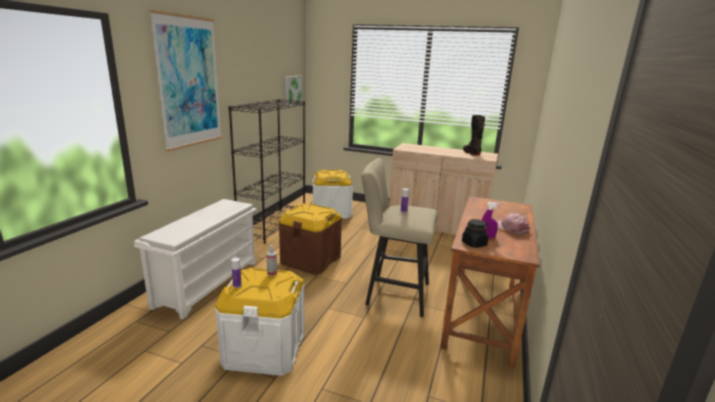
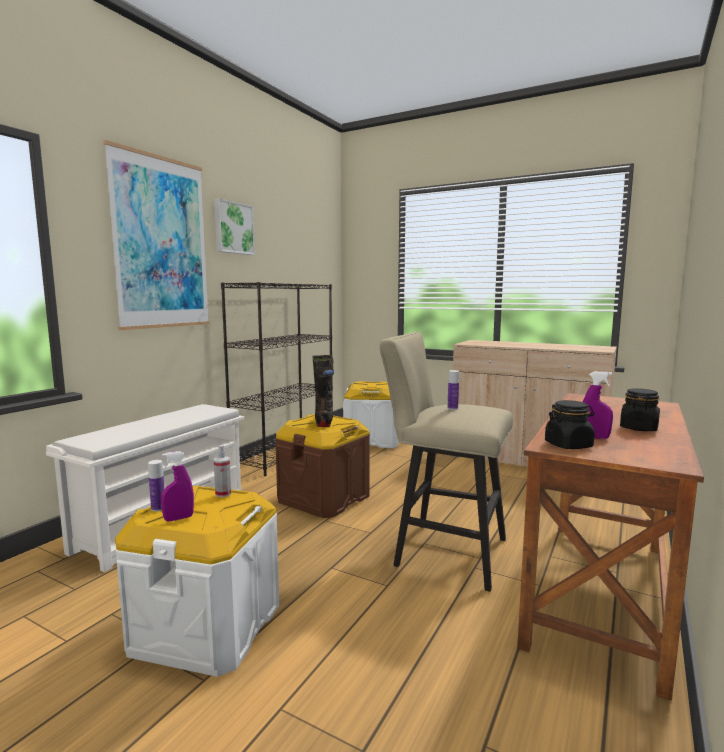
camera: 10 degrees right, 10 degrees down
(254, 292) = (178, 518): none -> purple spray bottle
(292, 90) = (320, 278): picture -> picture (233, 228)
(471, 153) = (573, 346): black boot -> black boot (324, 422)
(510, 228) = (638, 428): pink cap -> black jar

